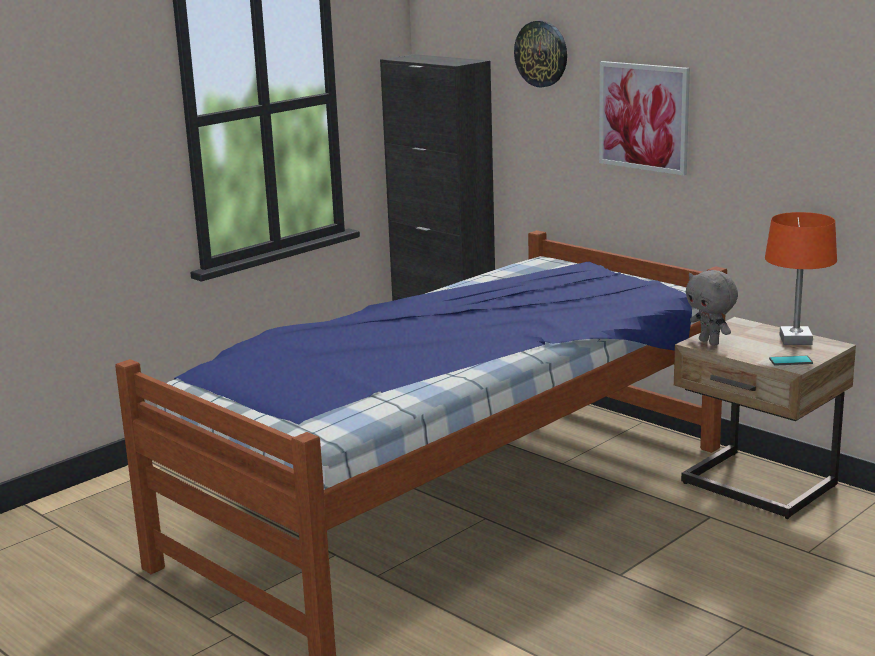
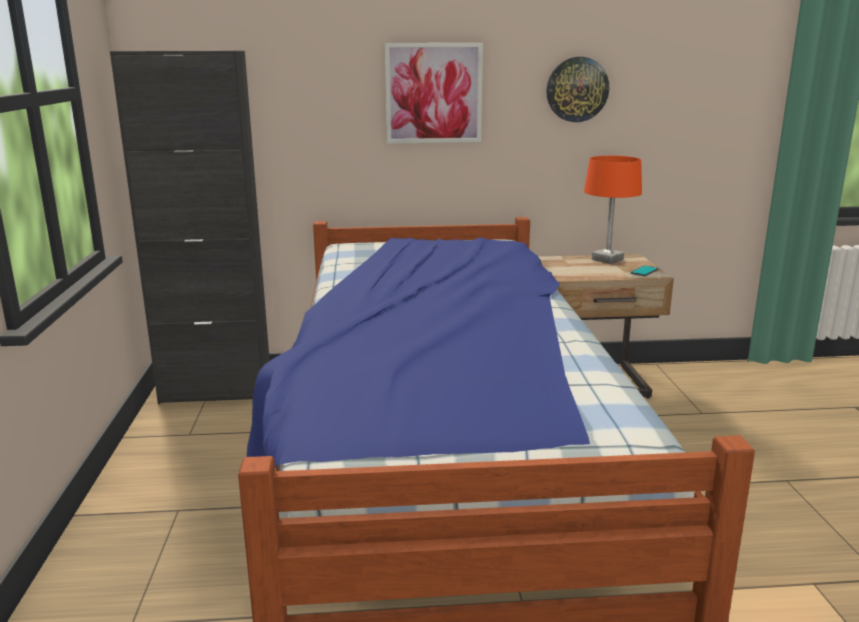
camera: 50 degrees left, 0 degrees up
(541, 53) = (307, 40): wall clock -> wall clock (577, 89)
(710, 342) = (571, 274): grey plush toy -> none

